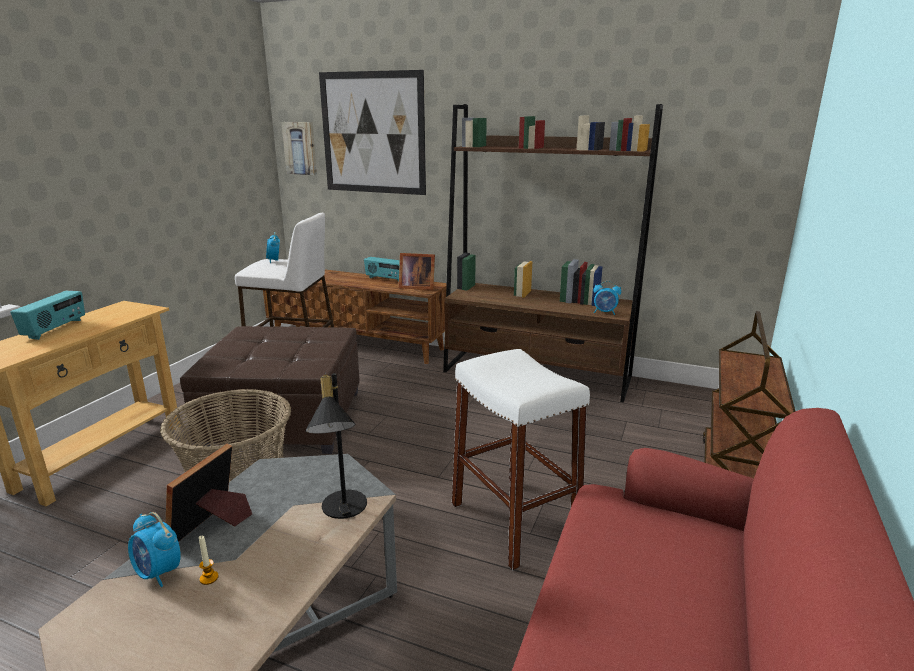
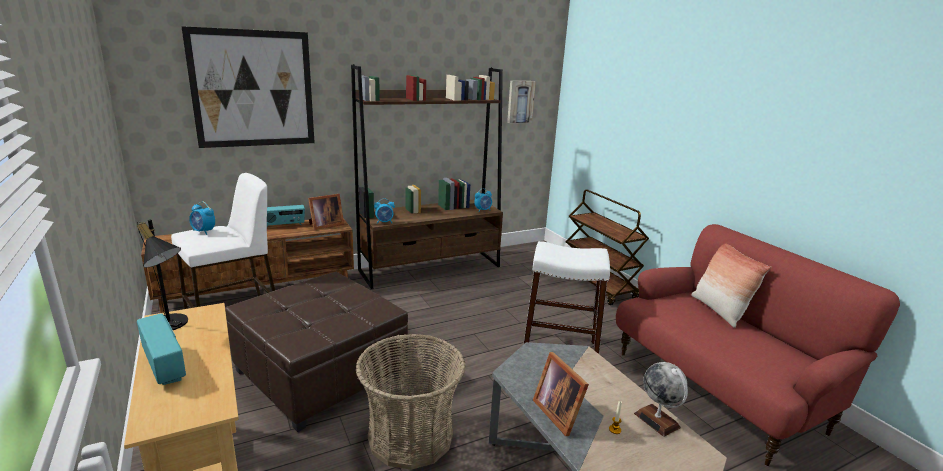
camera: 50 degrees left, 0 degrees up
(158, 573) = (593, 447): alarm clock -> alarm clock (384, 222)
(261, 607) = (657, 420): none -> globe
(300, 148) = (156, 106): picture -> picture (520, 101)
(342, 510) = (588, 366): black table lamp -> black table lamp (171, 325)
(721, 579) = (719, 310): none -> pillow

